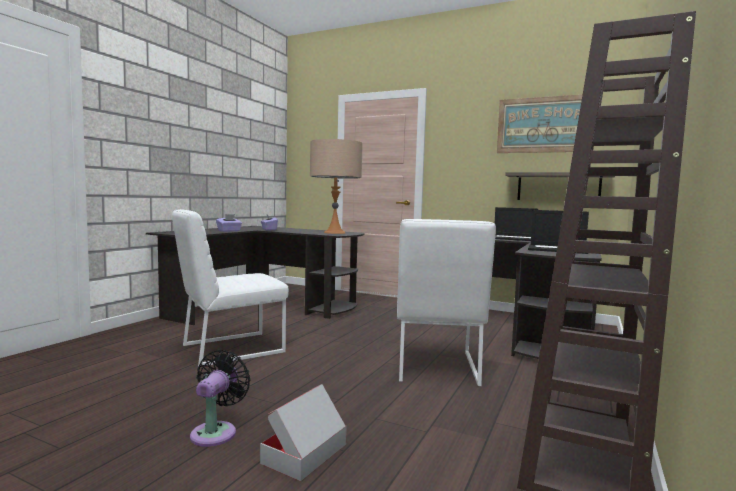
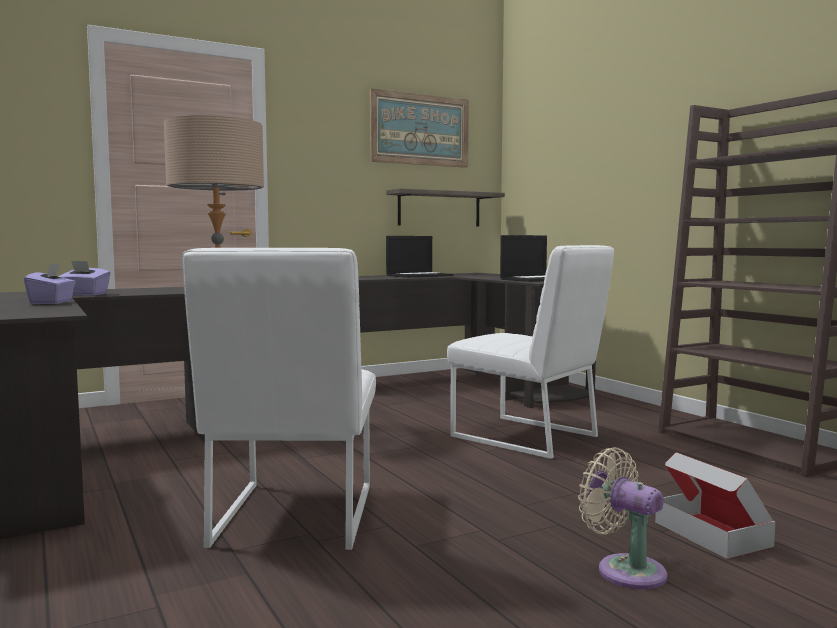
camera: 55 degrees left, 0 degrees up
(216, 432) = (625, 570): black fan -> beige fan

